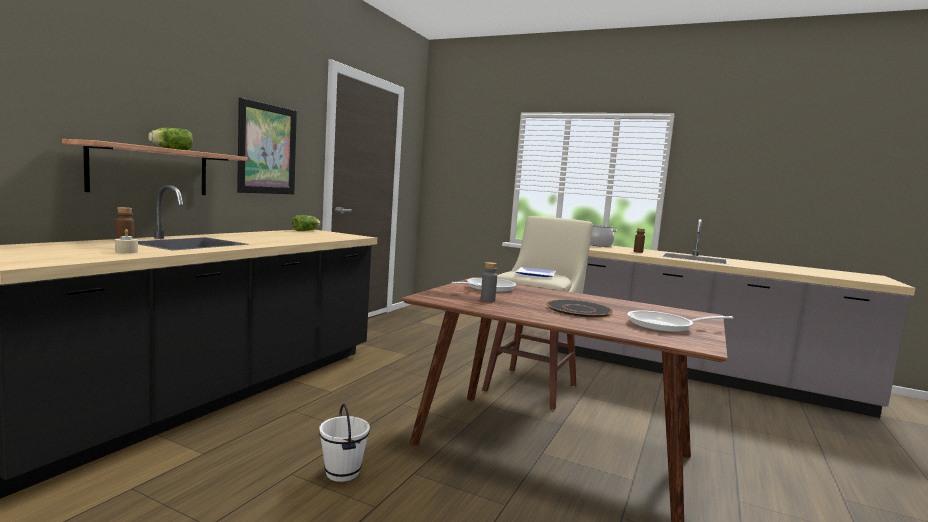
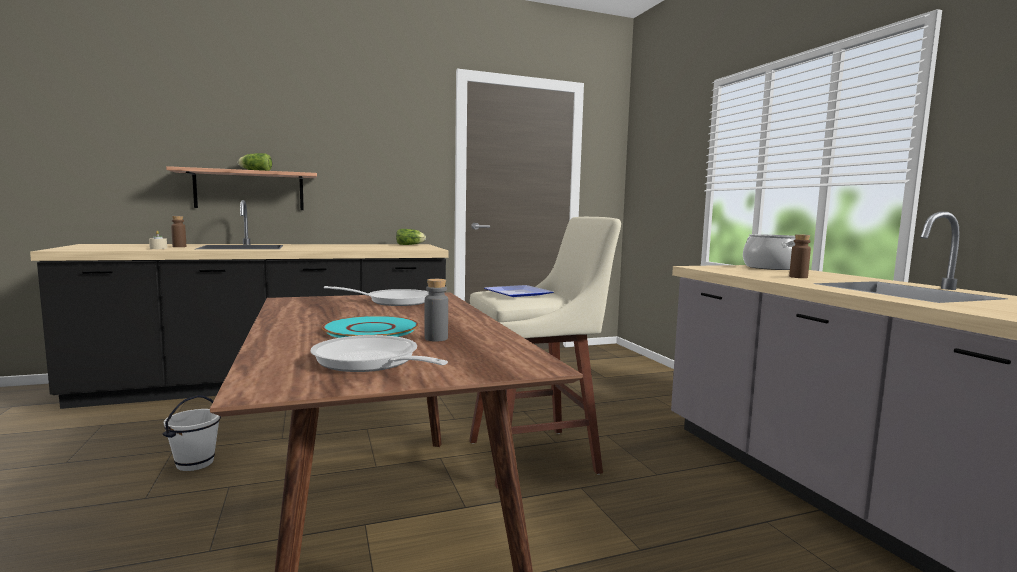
camera: 45 degrees right, 0 degrees up
(267, 149) = (374, 166): picture -> none
(487, 300) = (327, 309): grey bottle -> grey bottle (436, 338)
(579, 310) = (371, 329): black plate -> turquoise plate

